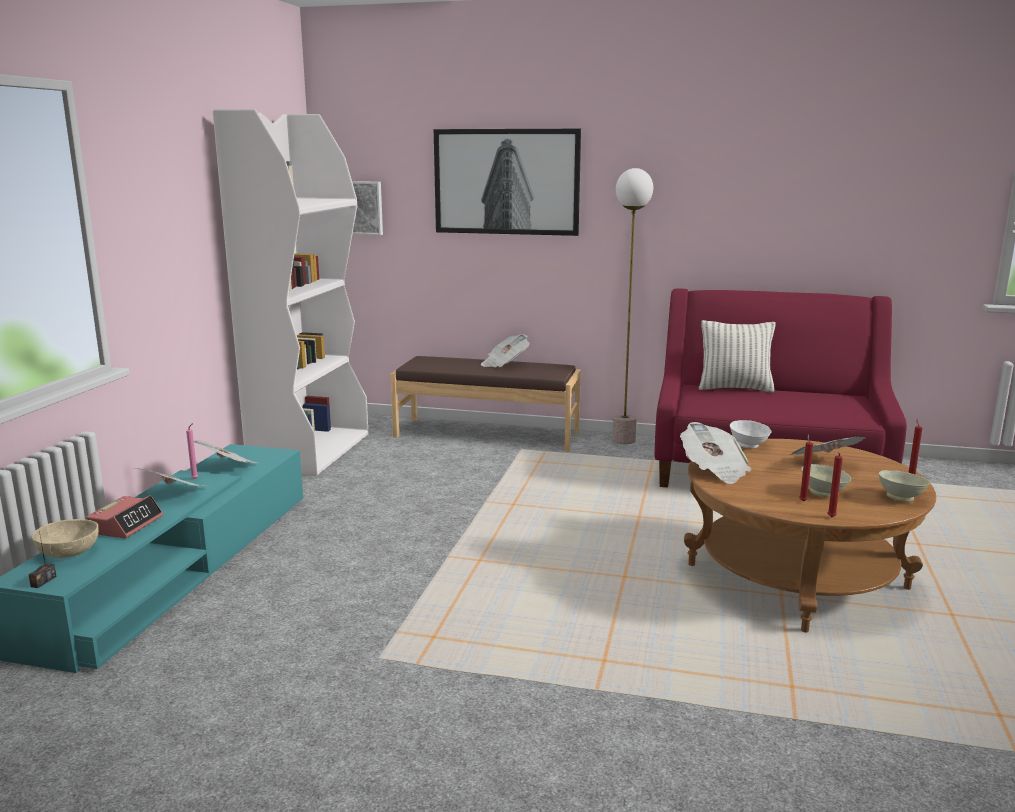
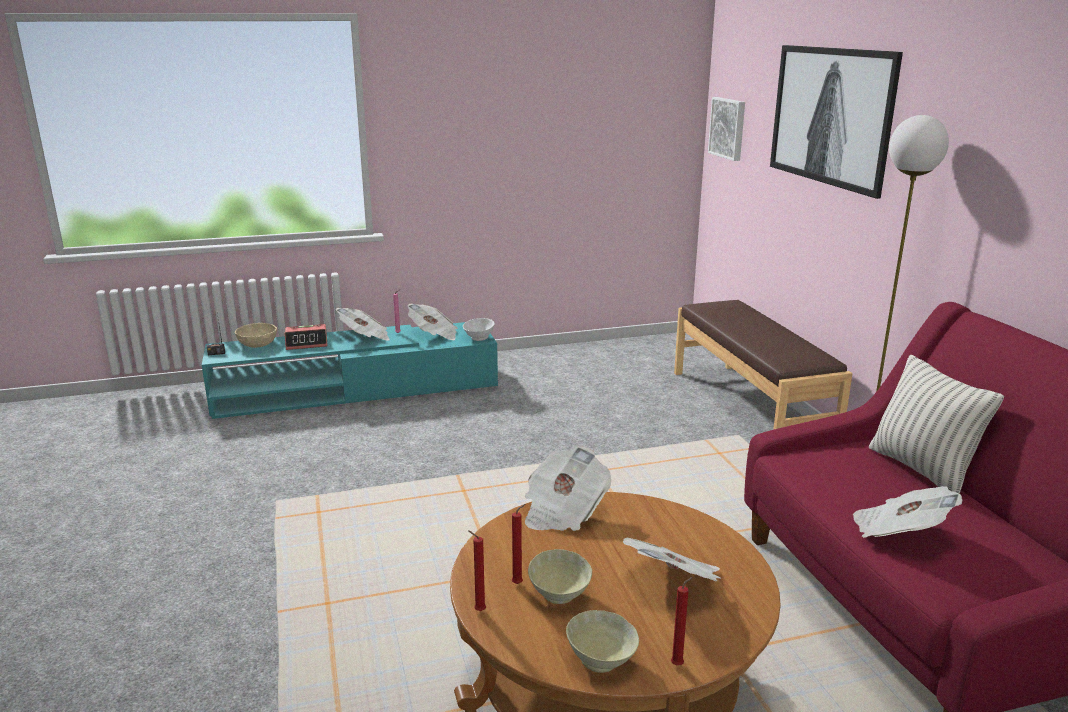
camera: 60 degrees right, 5 degrees up
(310, 451) = (595, 356): white bookcase -> none
(504, 364) = (779, 336): newspaper -> newspaper (898, 533)
(748, 446) = (680, 517): white bowl -> white bowl (478, 338)

